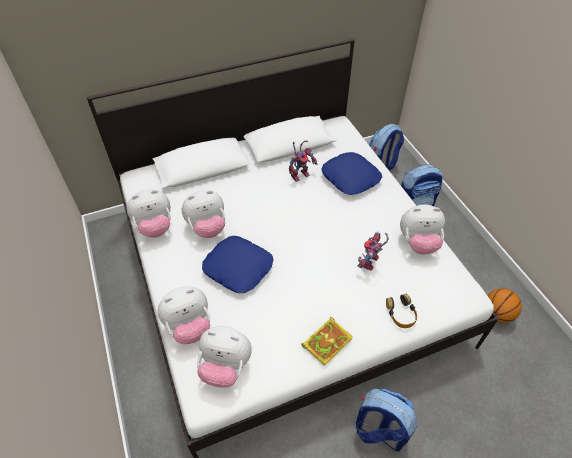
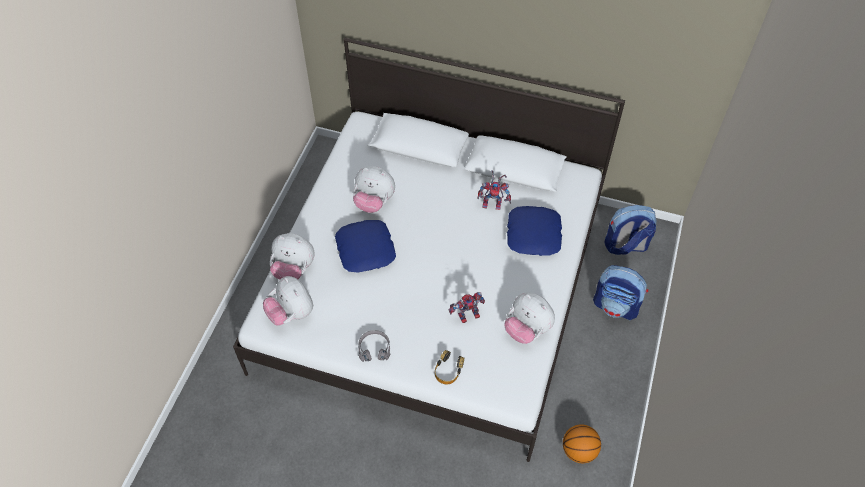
camera: 40 degrees right, 5 degrees up
(155, 227) = (337, 176): plush toy -> none
(327, 341) = (374, 348): book -> grey headphones
(379, 430) = (384, 452): backpack -> none

